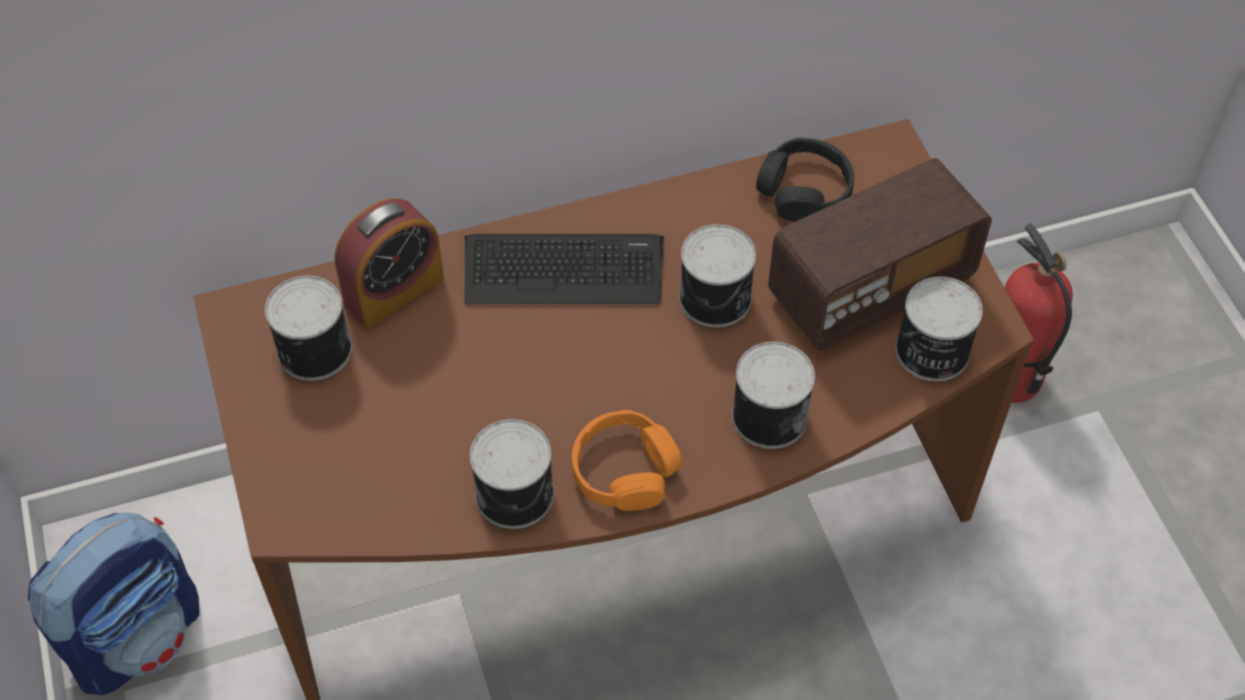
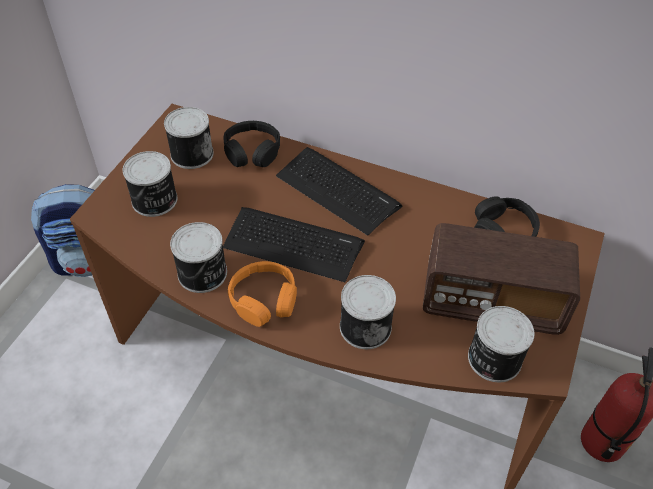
camera: 40 degrees right, 5 degrees down
(394, 291) = (252, 151): alarm clock -> black headphones
(584, 378) = (293, 244): none -> keyboard
(717, 299) = (399, 252): can -> can (155, 201)

